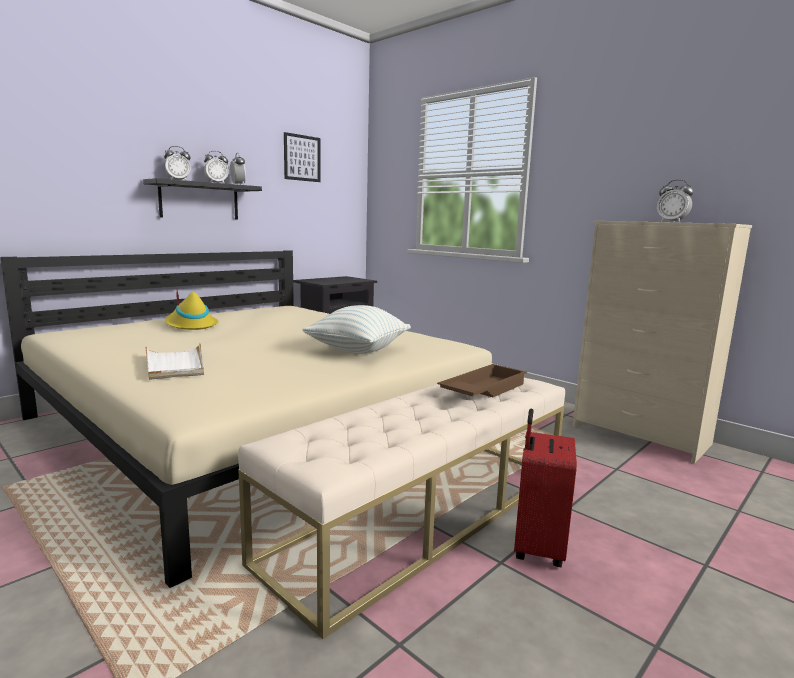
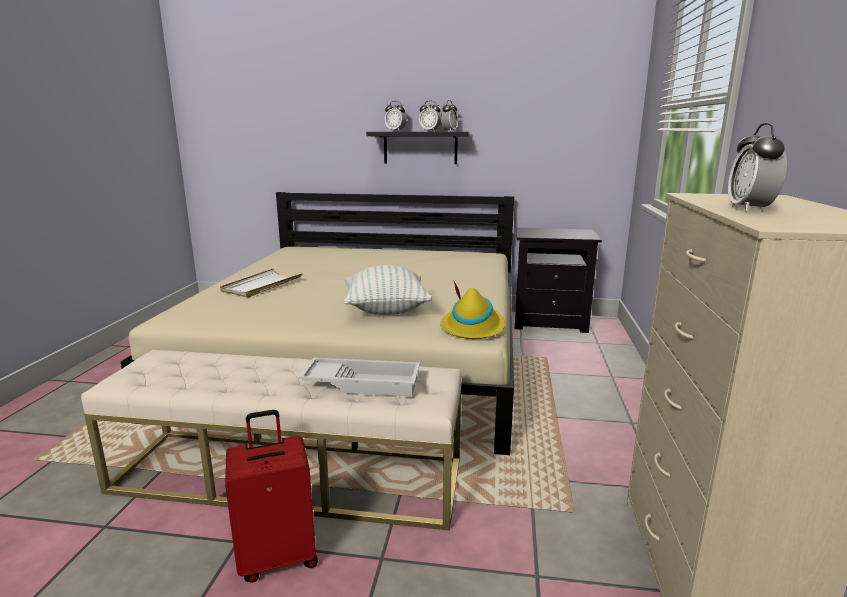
camera: 55 degrees right, 5 degrees up
(190, 325) = (367, 258): yellow hat -> yellow hat (472, 327)
(302, 158) = (539, 94): picture -> none
(482, 389) = (363, 383): brown tray -> white tray

